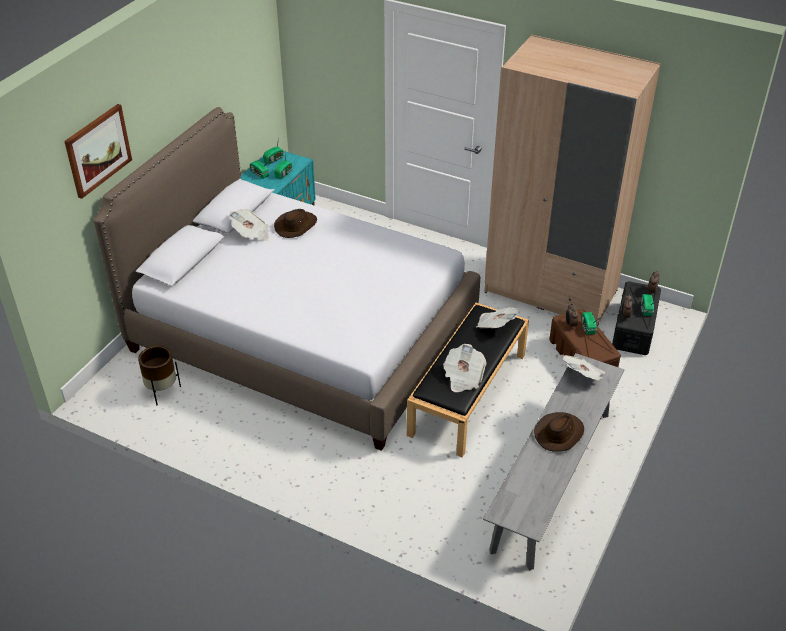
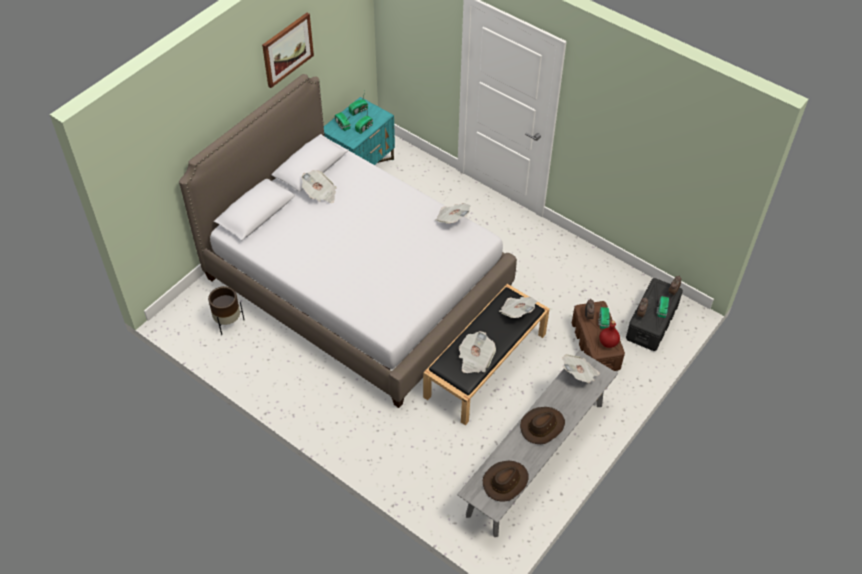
camera: 10 degrees right, 10 degrees up
(98, 150) = (186, 124): picture -> picture (287, 49)
(296, 226) = (360, 190): brown hat -> brown hat (505, 481)
(404, 240) = (452, 219): none -> newspaper
(551, 291) = (587, 272): beige wardrobe -> none
(600, 347) = (608, 342): none -> red bottle

